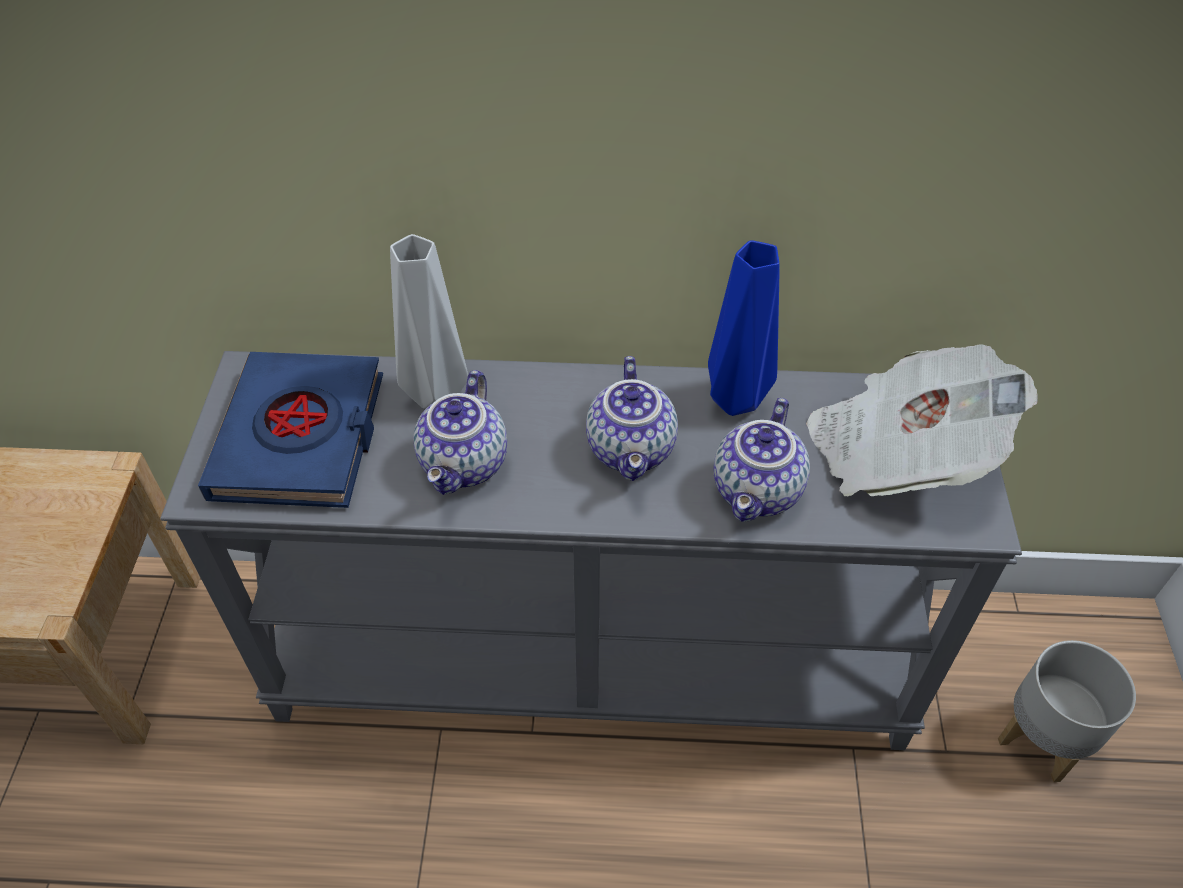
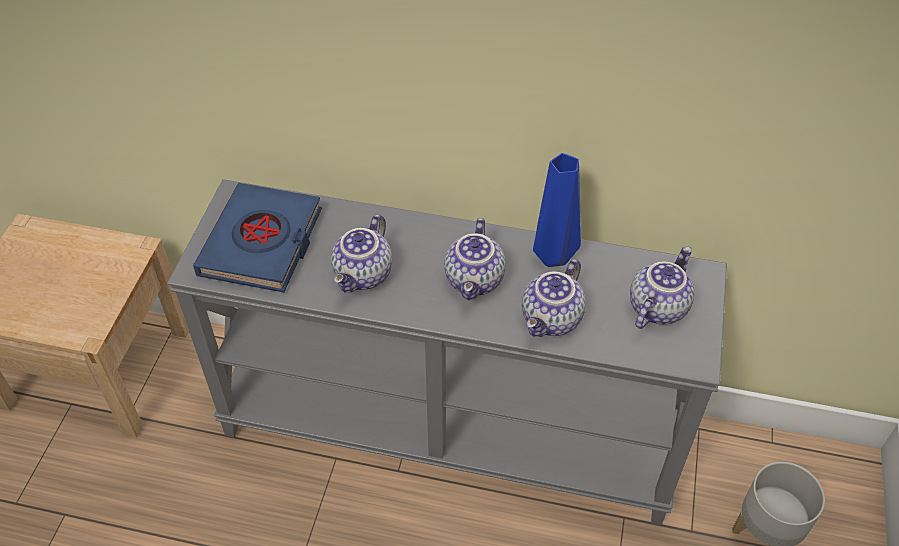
camera: 10 degrees right, 0 degrees up
(439, 394) = (356, 226): grey vase -> none
(900, 452) = (656, 307): newspaper -> teapot

